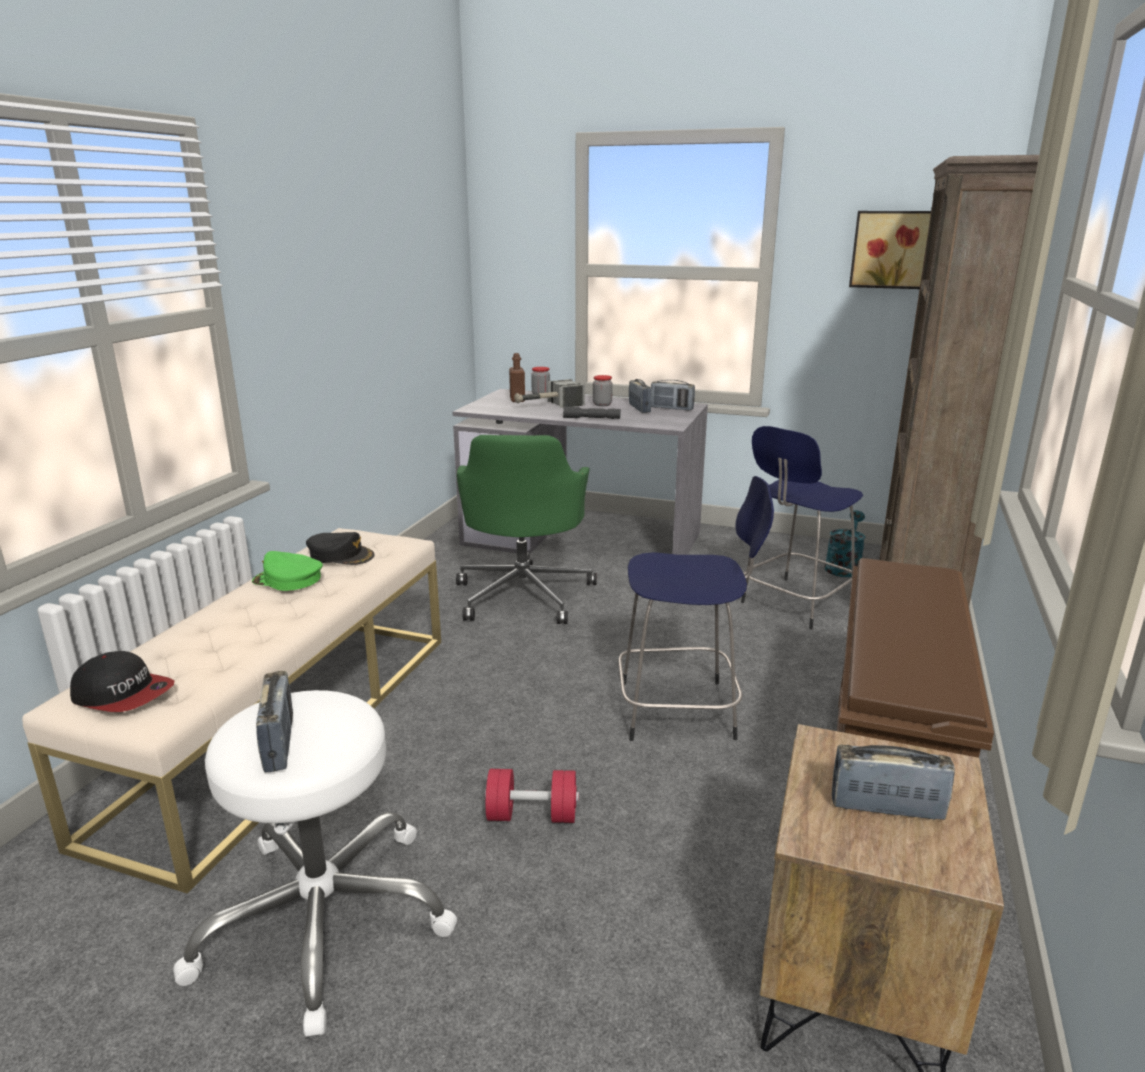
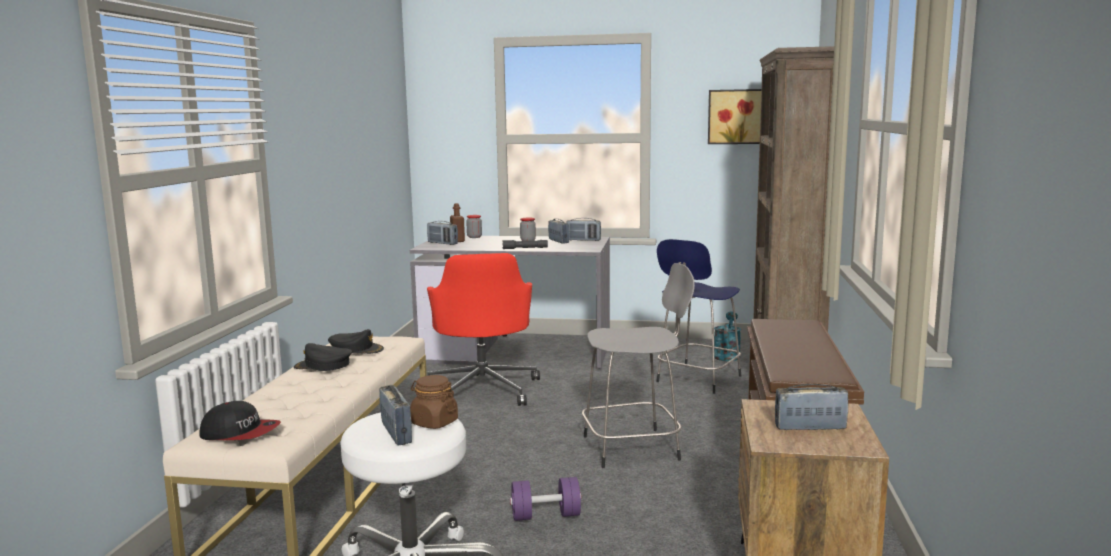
camera: 10 degrees left, 10 degrees down
(288, 580) = (323, 365): green cap -> black cap
(340, 726) = (434, 422): none -> brown jar
(497, 403) = (442, 243): none -> radio
(524, 594) = (483, 390): green office chair -> red office chair
(532, 815) = (545, 515): red dumbbell -> purple dumbbell
(547, 406) = (484, 243): hammer -> none
(682, 710) = (634, 447): blue stool -> grey stool

